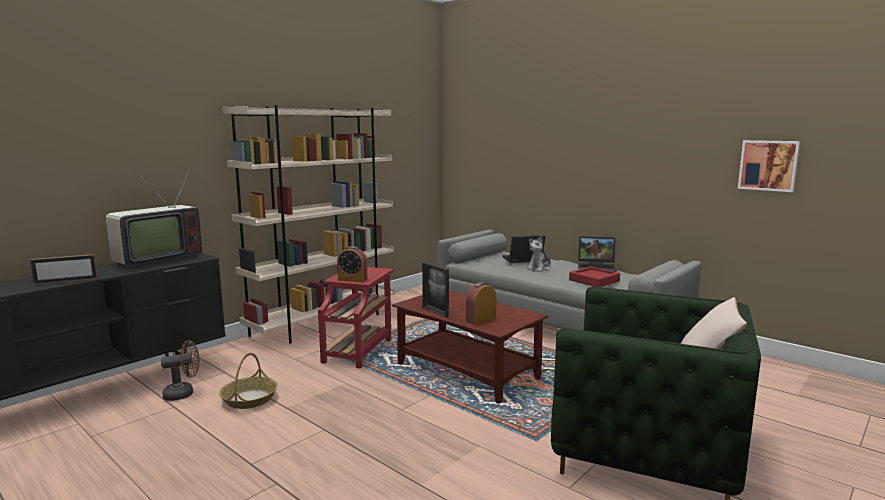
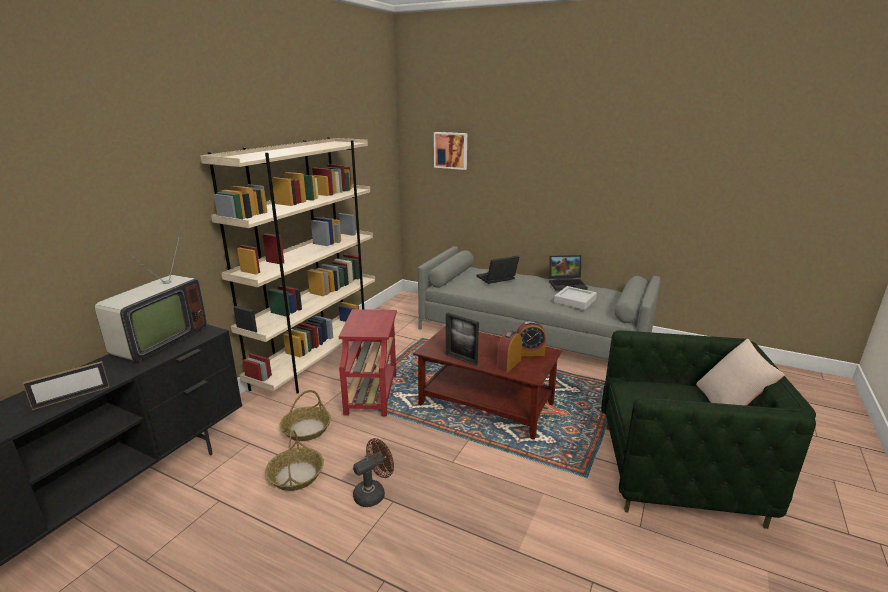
camera: 15 degrees left, 10 degrees up
(184, 393) = (220, 480): brown fan -> brown fan (373, 493)
(280, 369) = (306, 429): none -> basket
(352, 280) = (367, 331): alarm clock -> alarm clock (529, 353)
(539, 268) = (517, 288): plush toy -> none
(594, 280) = (575, 301): red tray -> grey tray
(768, 165) = (724, 195): picture -> picture (451, 150)

